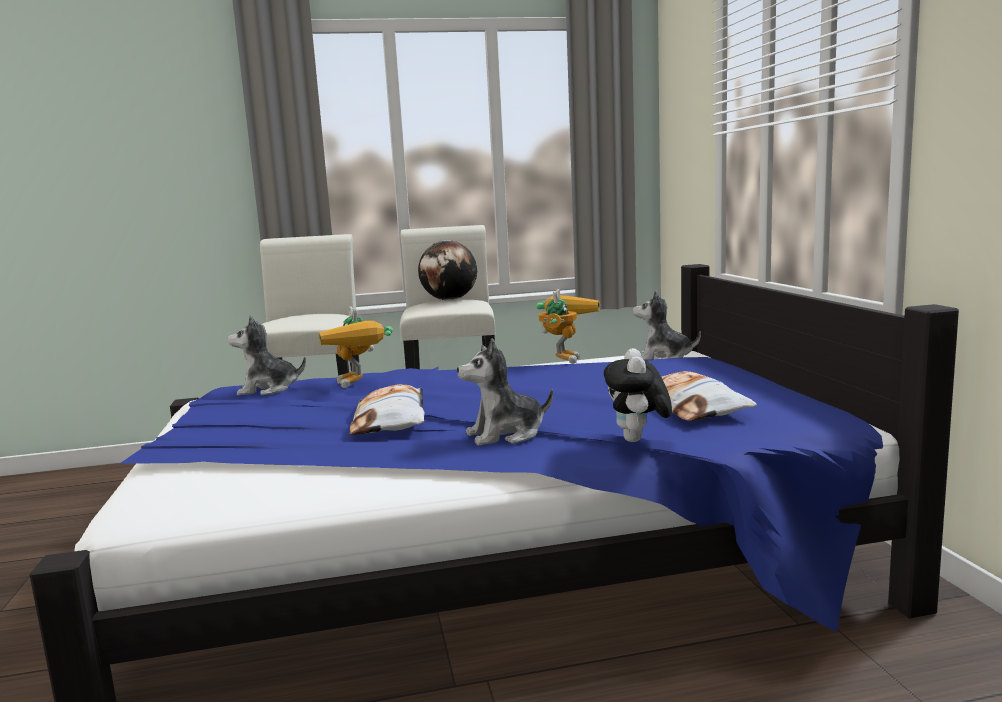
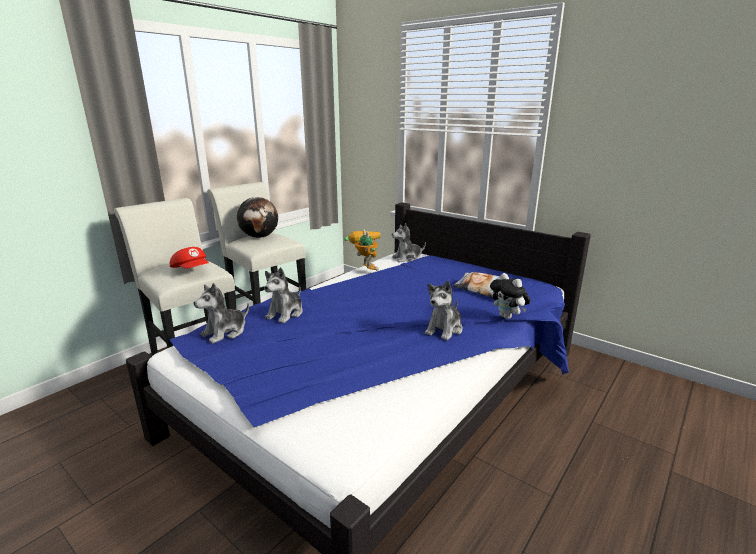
camera: 40 degrees left, 10 degrees up
(306, 319) = (191, 270): none -> red cap
(359, 385) = (285, 313): toy robot -> plush toy
(391, 421) = (366, 336): pillow -> none

